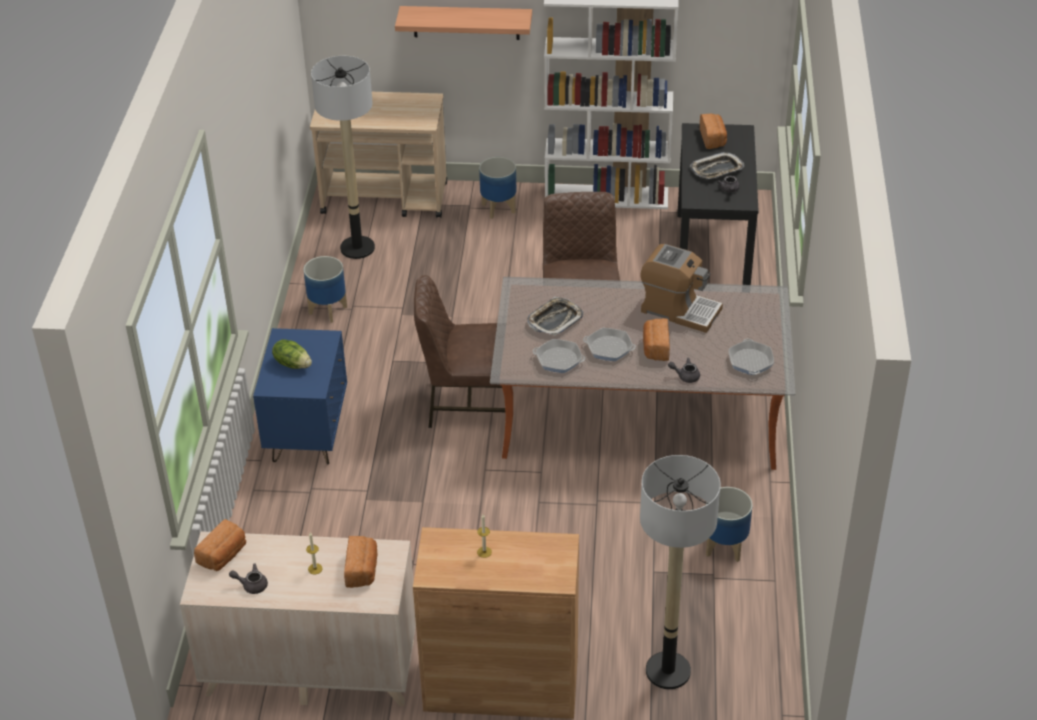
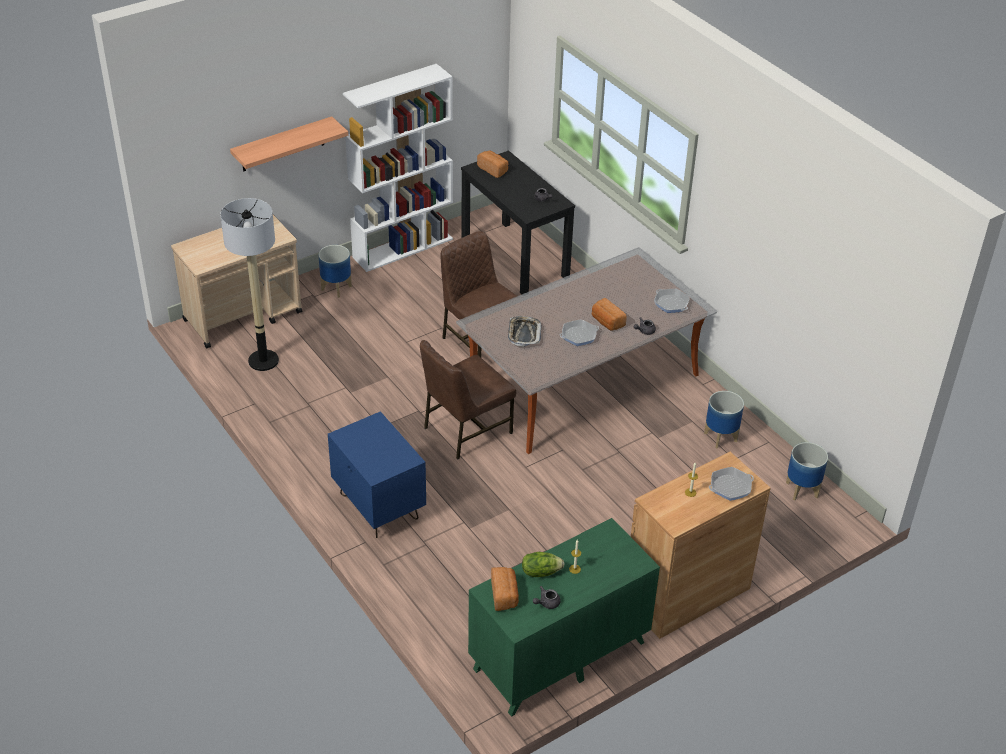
camera: 40 degrees left, 0 degrees up
(293, 364) = (373, 450): lettuce -> lettuce (540, 572)
(310, 667) = (558, 656): beige dresser -> green dresser
(328, 310) = (292, 414): planter -> planter (801, 489)
(362, 570) = (605, 552): bread -> none
(558, 359) = (556, 358): frying pan -> frying pan (730, 487)
(668, 671) = (770, 528): floor lamp -> none
(679, 310) = (593, 291): coffee machine -> none
(716, 170) = (519, 189): tray -> none

